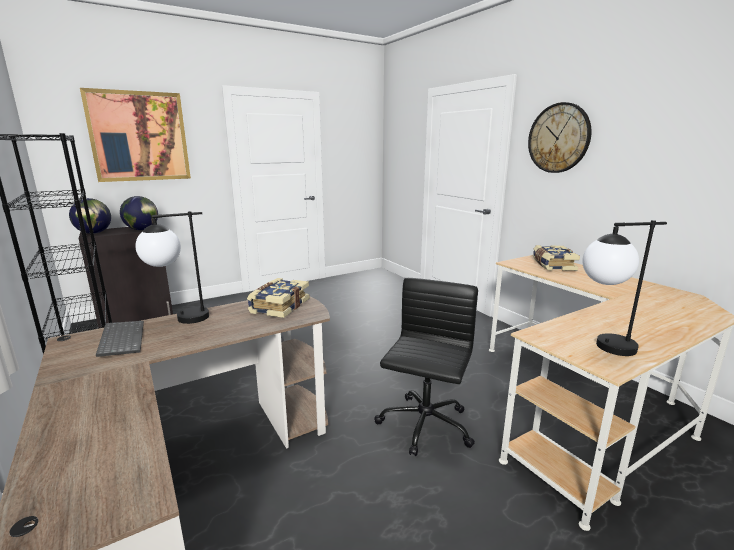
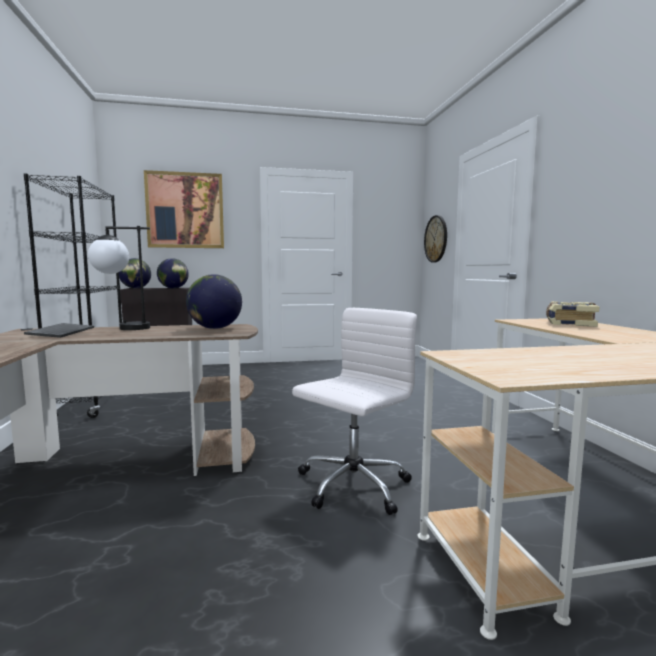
camera: 20 degrees right, 10 degrees down
(279, 306) = (215, 328): book -> globe
(424, 426) = (351, 486): black office chair -> white office chair
(558, 138) = (584, 173): wall clock -> wall clock (436, 239)
(602, 348) = (527, 367): table lamp -> none

